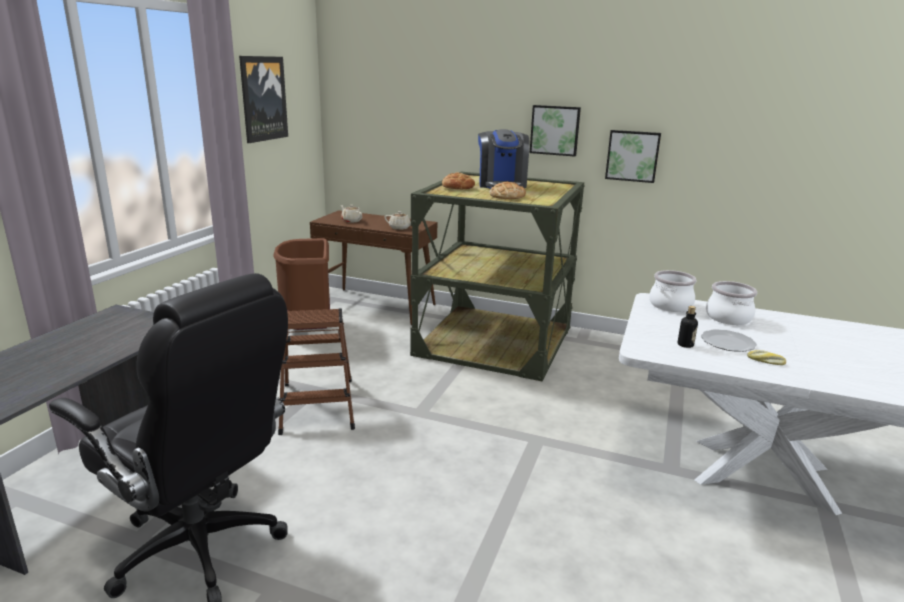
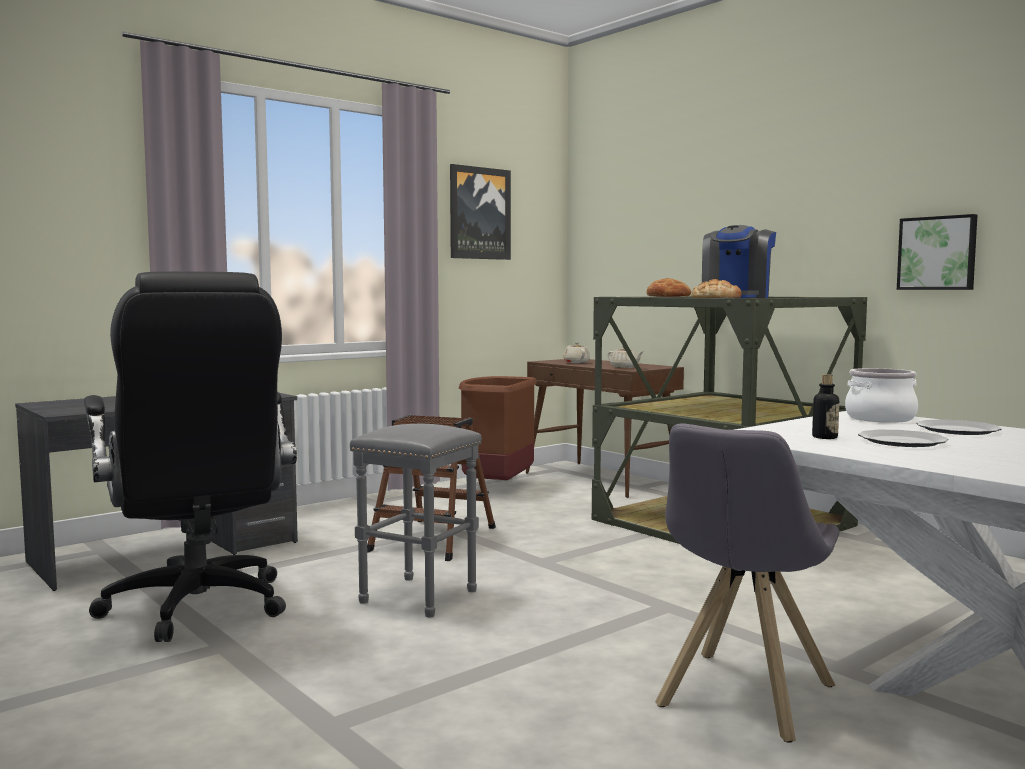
camera: 30 degrees right, 15 degrees down
(369, 476) = (418, 595): none -> grey stool
(555, 130) = (828, 229): picture -> none
(647, 512) = (744, 695): none -> grey chair
(729, 318) = (959, 430): cooking pot -> plate
(765, 361) = (930, 455): bread -> none

